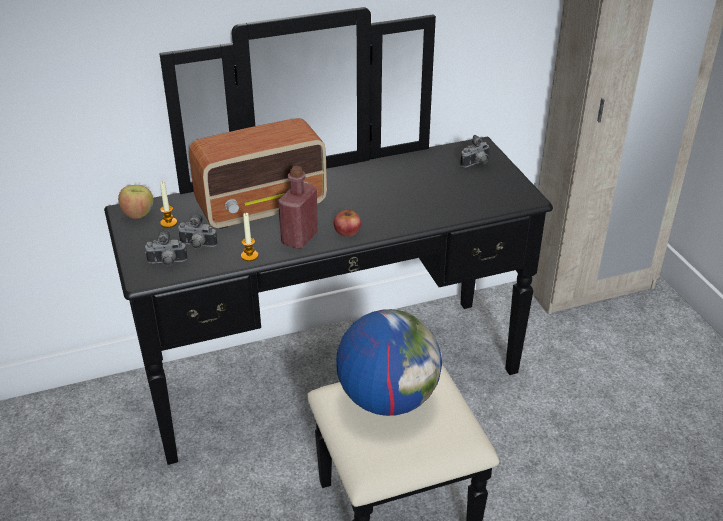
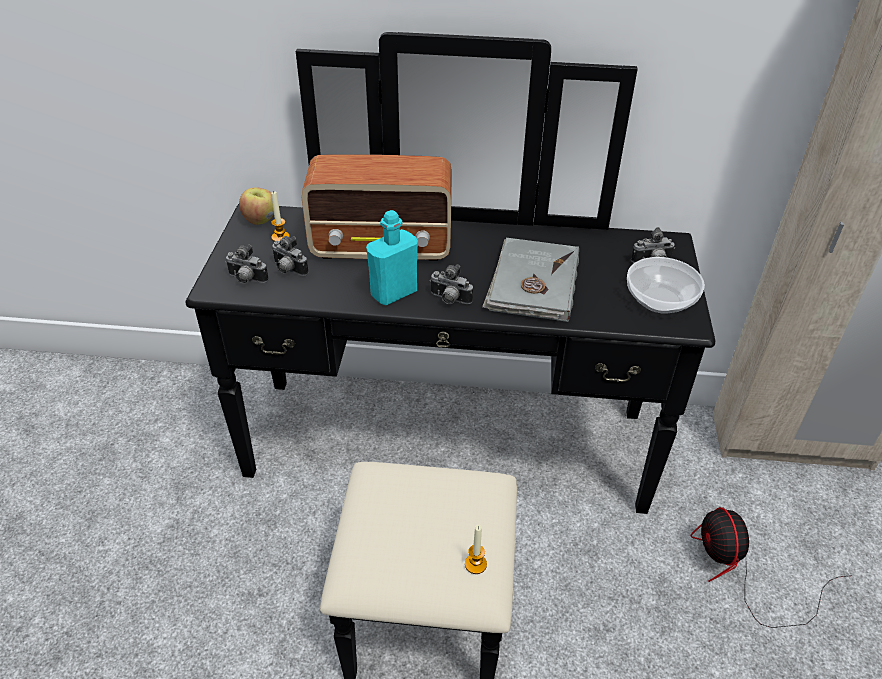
camera: 25 degrees right, 5 degrees up
(249, 256) = (329, 297): candle -> candle (475, 564)
(299, 238) = (394, 293): red bottle -> turquoise bottle
(347, 231) = (449, 300): apple -> camera
(388, 398) = (423, 504): globe -> none
(401, 202) = (532, 283): none -> grey book
(500, 188) = (660, 301): none -> bowl
(606, 389) = (742, 574): none -> fan

